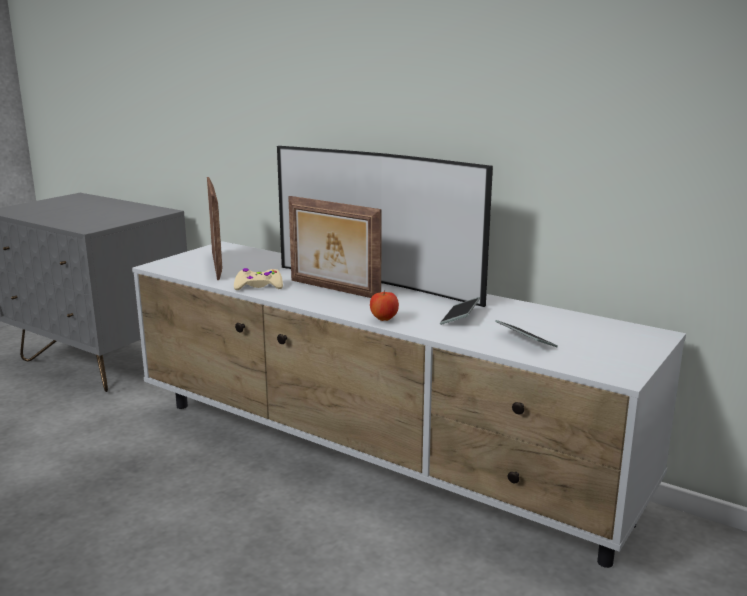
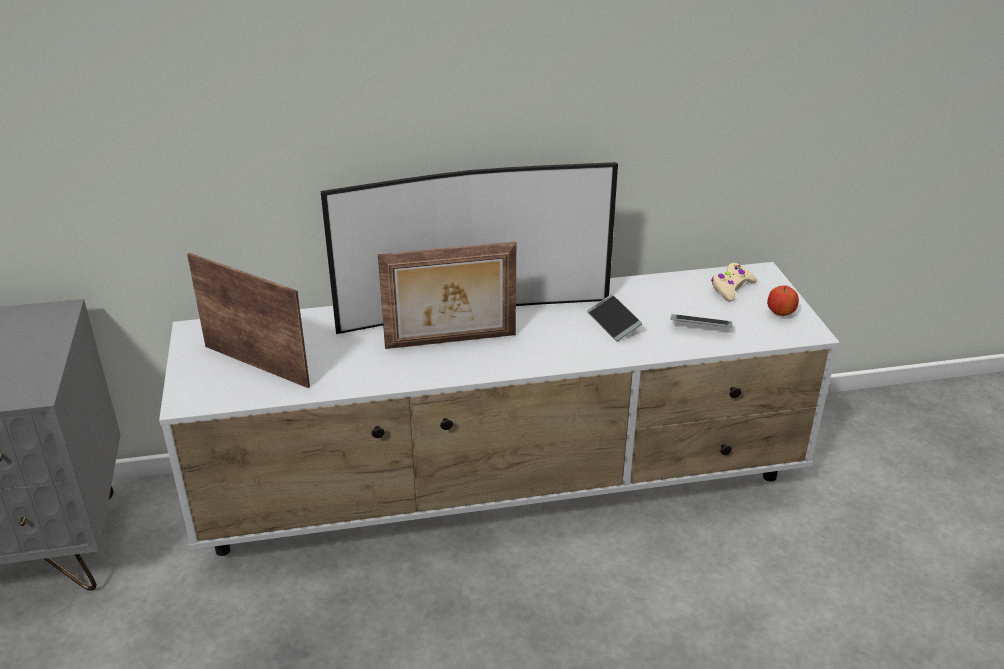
camera: 45 degrees left, 15 degrees up
(258, 286) = (371, 374): beige game controller -> beige game controller (731, 288)
(383, 319) = (565, 359): apple -> apple (780, 313)

